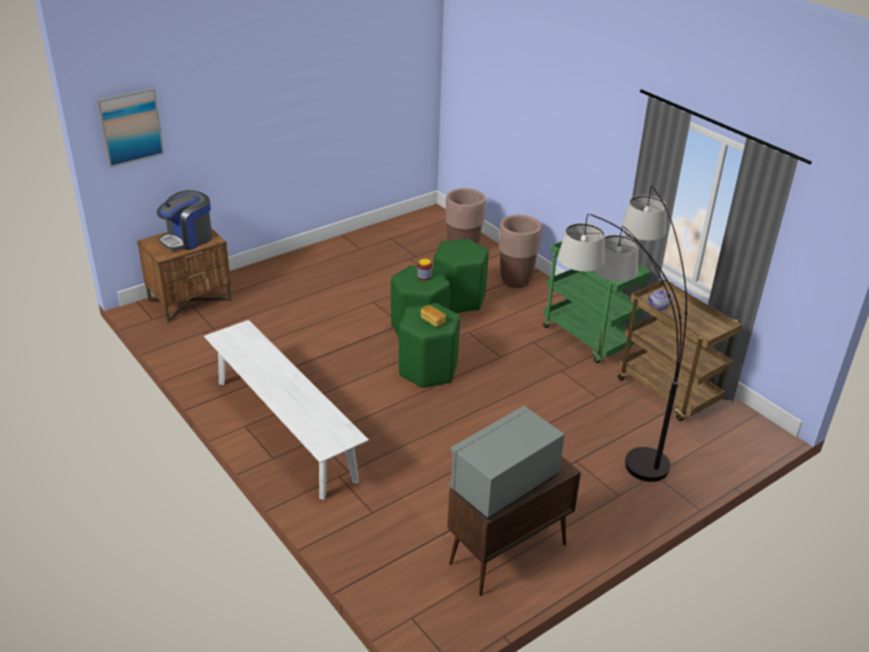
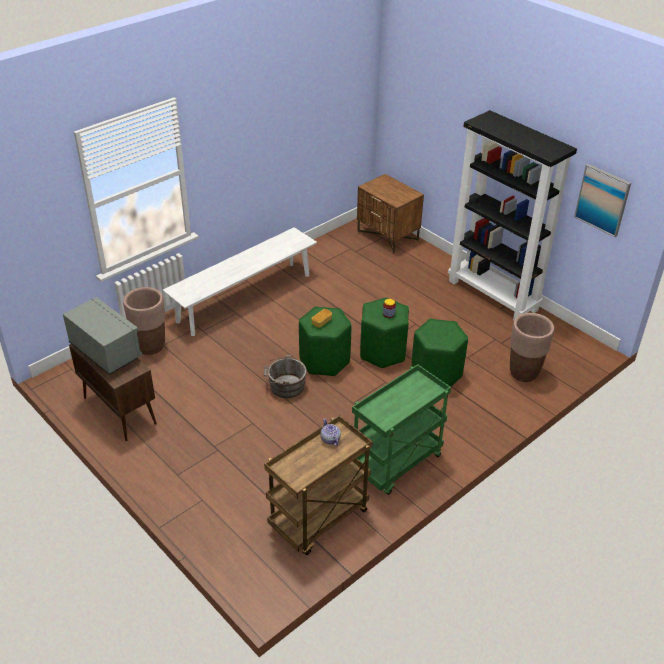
camera: 85 degrees right, 5 degrees up
(130, 127) = (400, 96): picture -> picture (602, 200)
(188, 239) = (394, 192): coffee machine -> none
(337, 249) = (493, 295): none -> black bookcase
(470, 403) = (285, 386): none -> grey bucket
(515, 281) = (483, 411): brown planter -> brown planter (150, 346)
(604, 438) = (247, 469): floor lamp -> none

